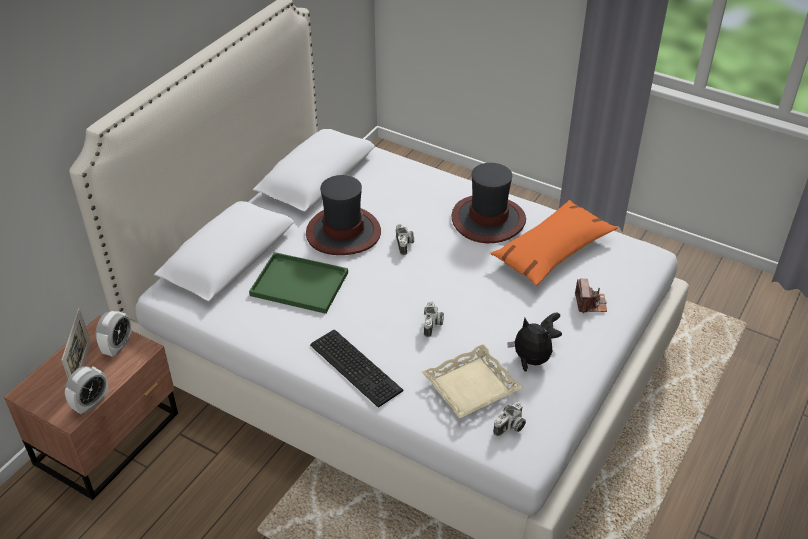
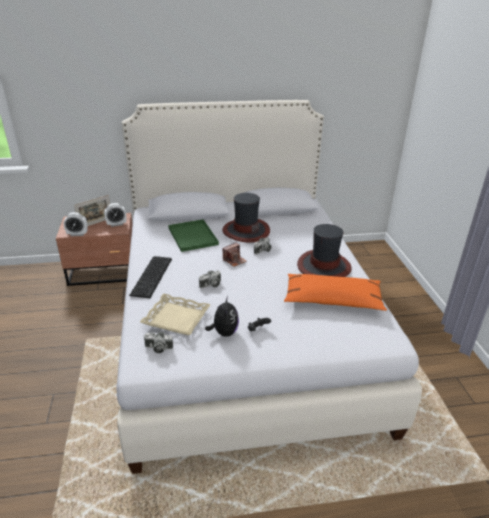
camera: 50 degrees right, 10 degrees down
(590, 303) = (307, 334): camera -> camera (234, 260)

